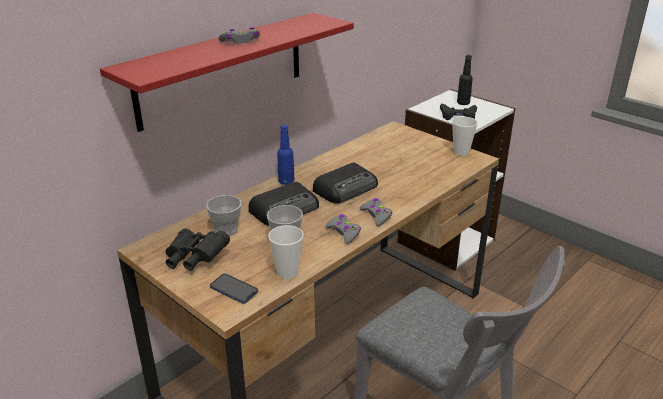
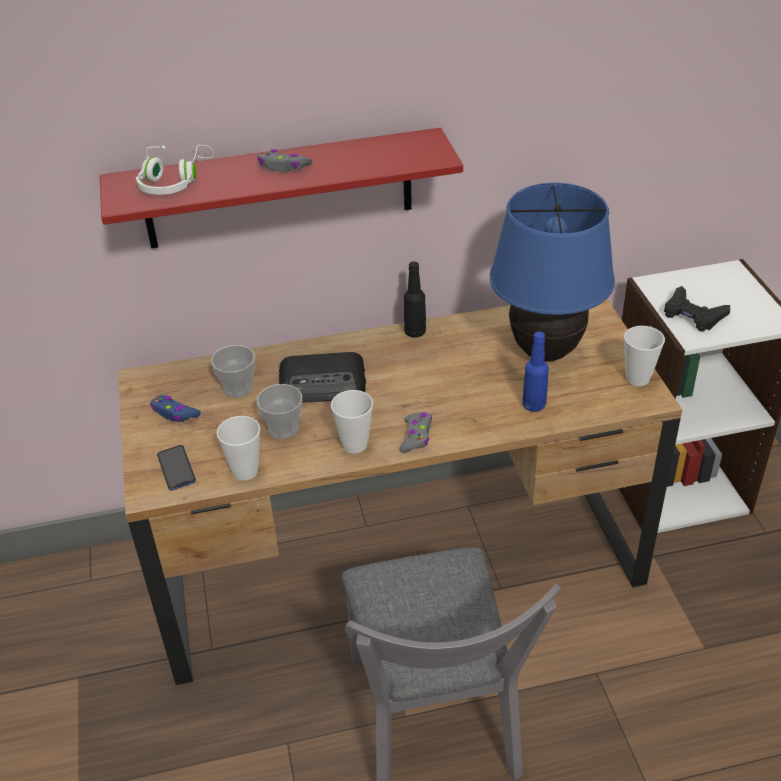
camera: 35 degrees right, 10 degrees up
(170, 60) = (174, 182): none -> white headphones
(194, 259) = (175, 413): black binoculars -> blue game controller
(286, 181) = (364, 343): blue bottle -> blue bottle (533, 405)
(344, 232) = (355, 445): grey game controller -> cup
(346, 188) = (423, 381): radio -> none
(399, 155) = (546, 352): none -> blue table lamp
(463, 103) = (729, 293): black bottle -> black bottle (415, 332)

